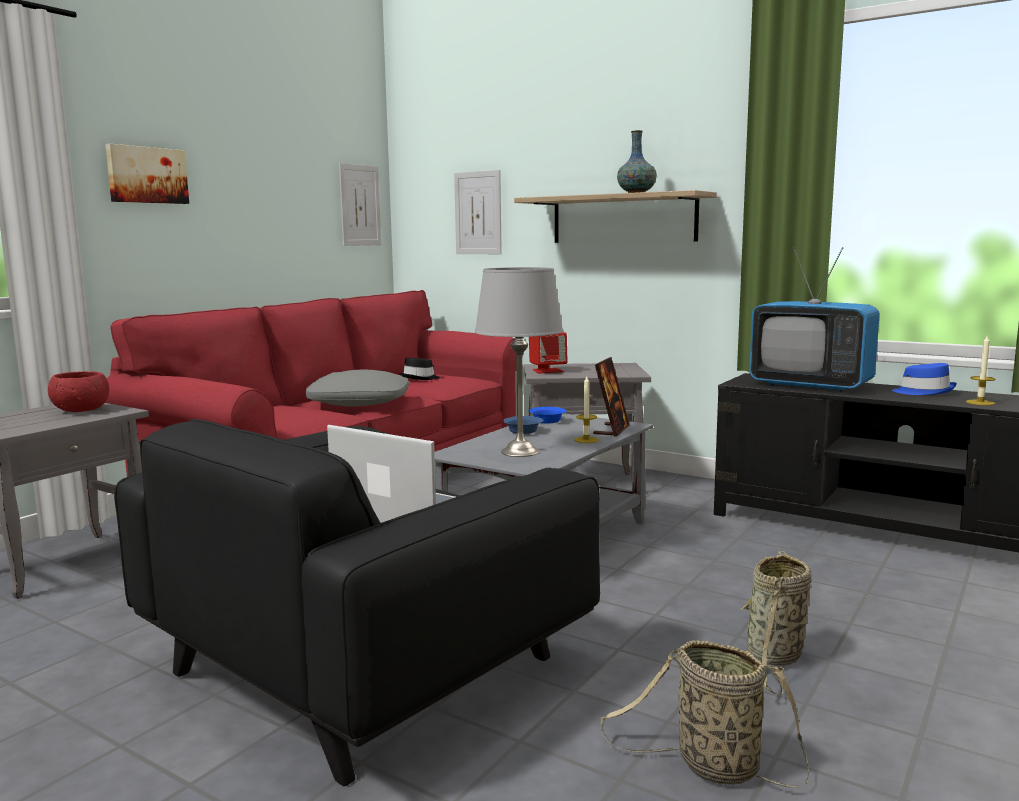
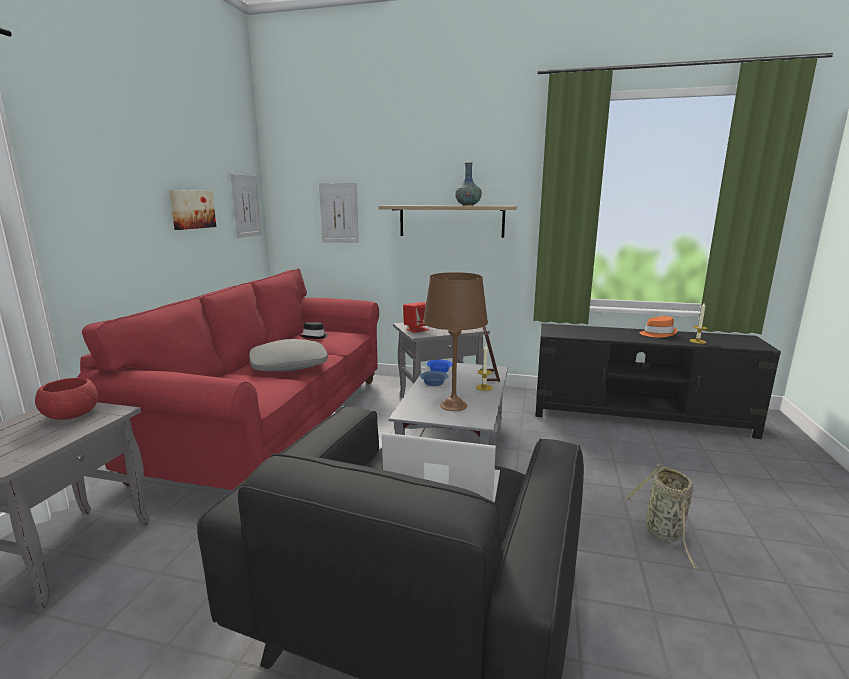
camera: 20 degrees left, 5 degrees up
(146, 175) = (87, 189): picture -> picture (191, 209)
(519, 452) = (453, 405): grey table lamp -> brown table lamp
(711, 766) = (710, 647): basket -> none
(810, 385) = (593, 332): television -> none
(924, 392) = (657, 334): blue hat -> orange hat

